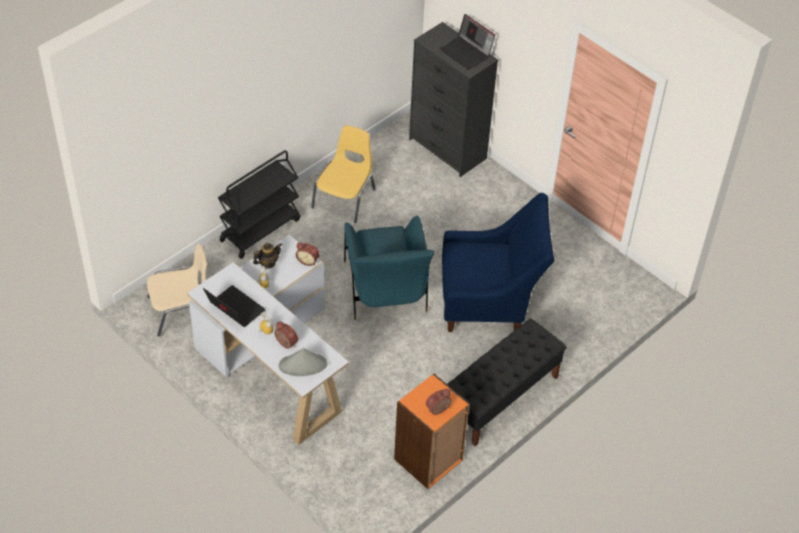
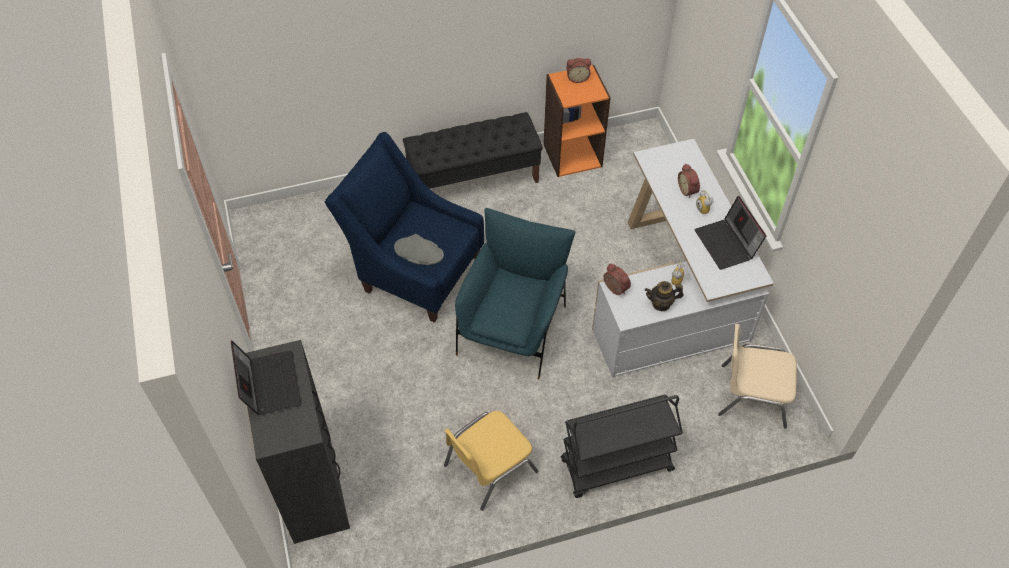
camera: 150 degrees left, 5 degrees up
(303, 365) = (680, 164): grey hat -> grey hat (418, 252)

